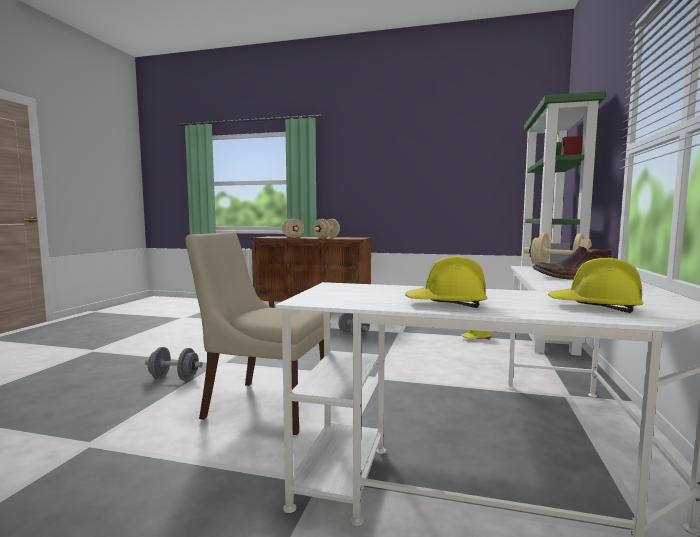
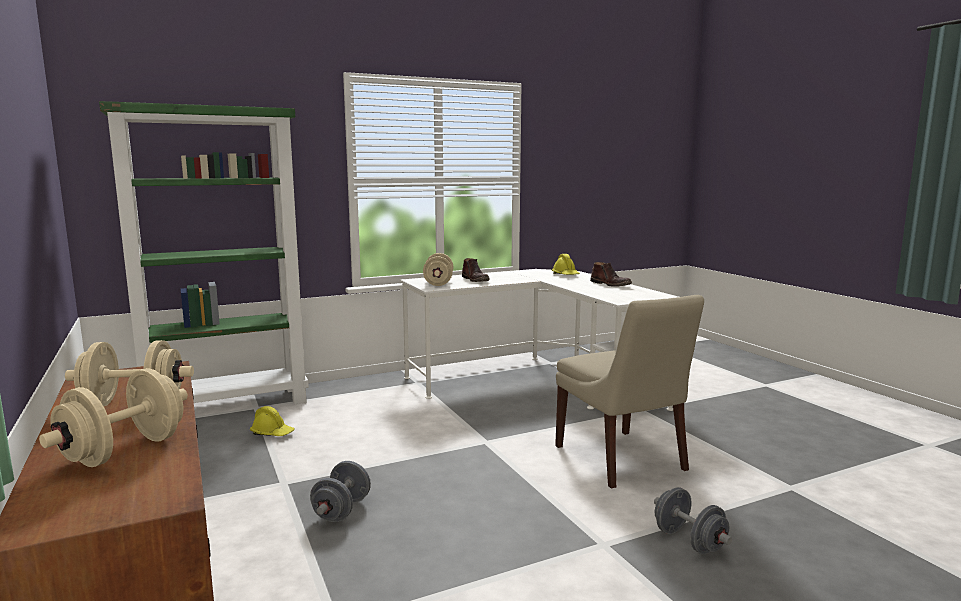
camera: 130 degrees left, 5 degrees up
(446, 304) = (611, 284): yellow hard hat -> brown boot

